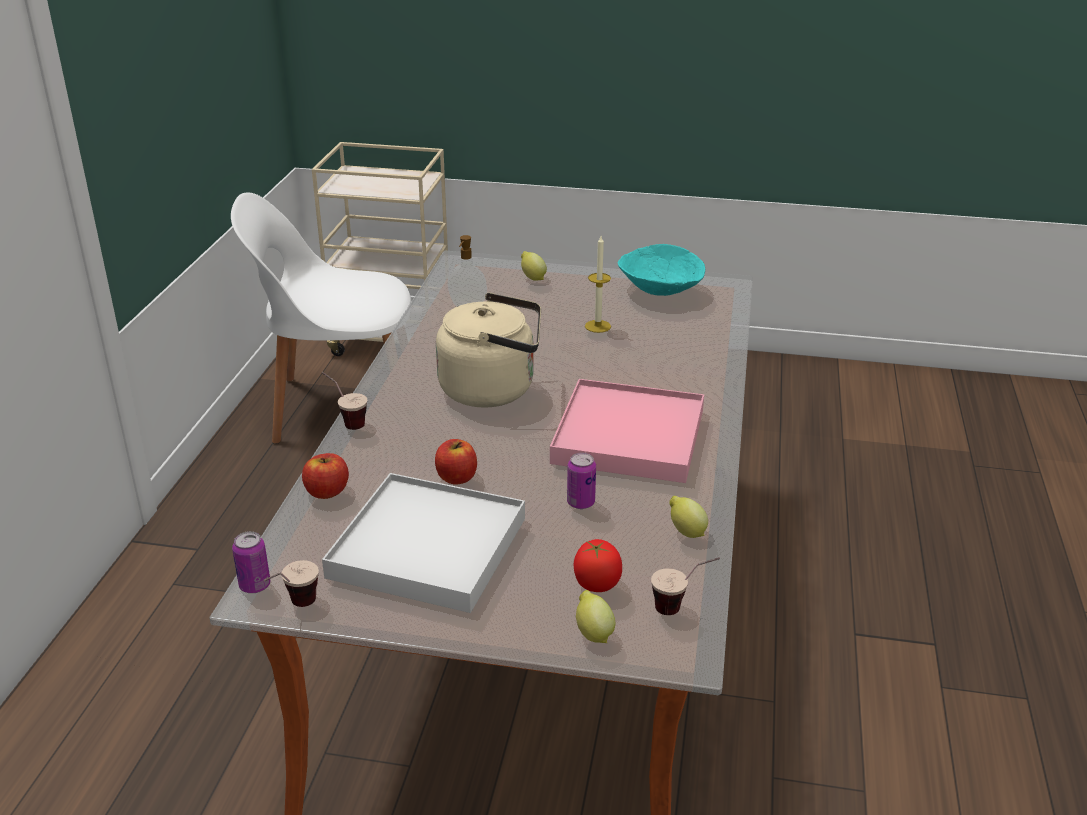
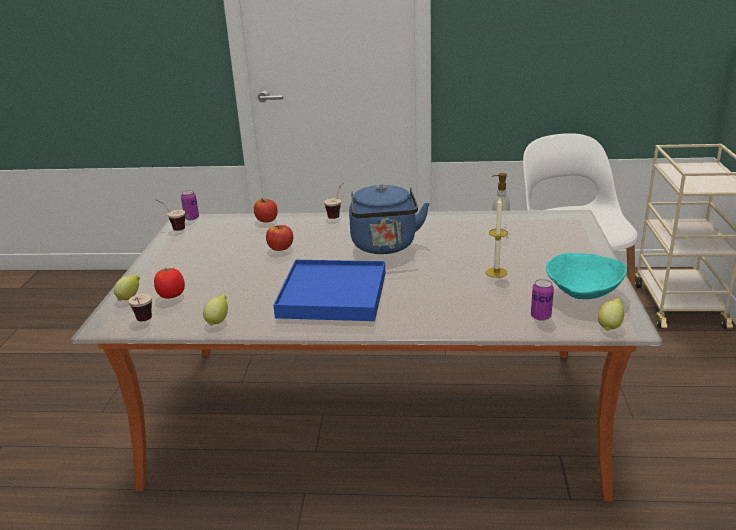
camera: 85 degrees right, 5 degrees down
(428, 548) = (214, 249): white tray -> none
(493, 389) = (385, 247): beige kettle -> blue kettle
(532, 278) = (565, 242): lemon -> lemon (610, 326)
(580, 502) = (253, 285): can -> can (540, 316)
(629, 436) = (333, 295): pink tray -> blue tray

